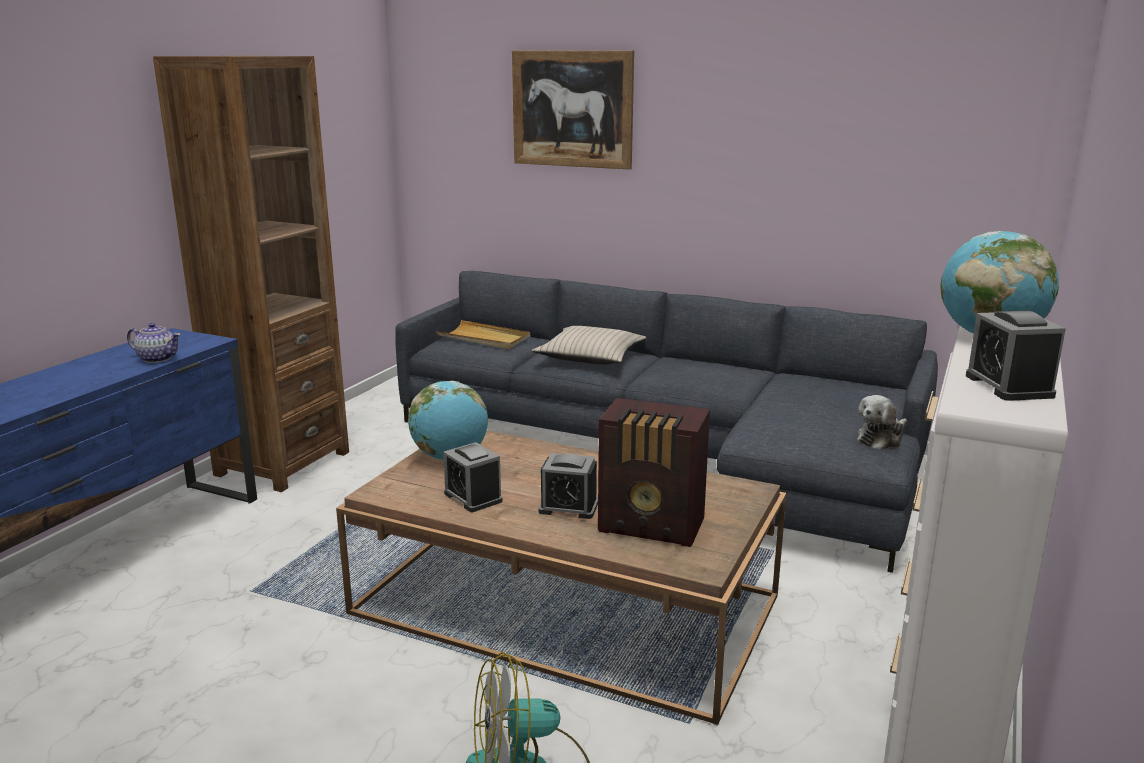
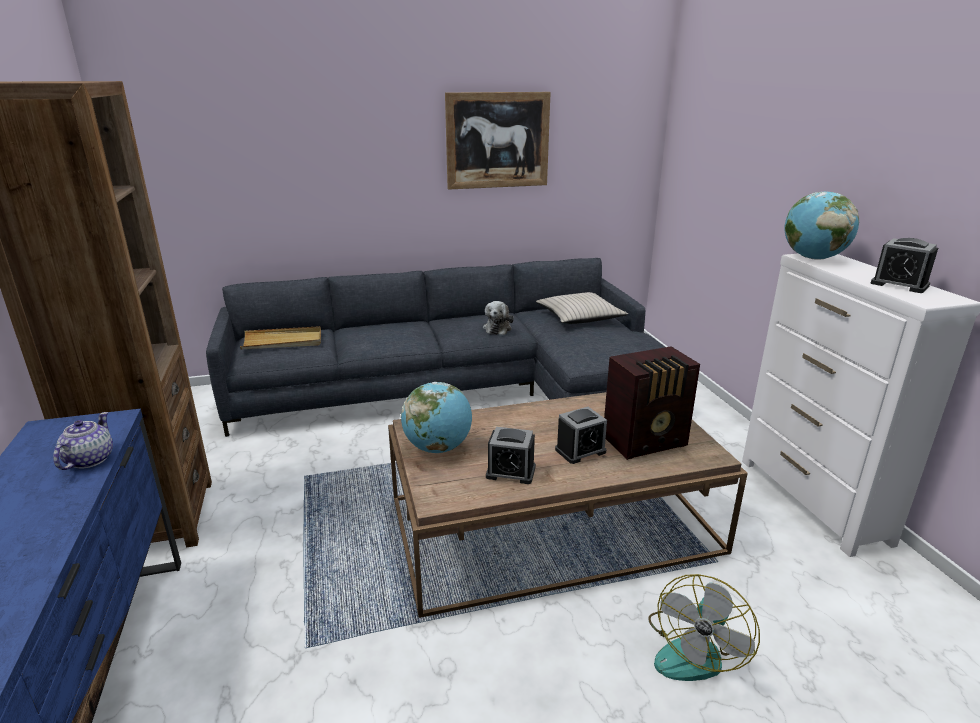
camera: 40 degrees left, 5 degrees up
(157, 358) = (89, 460): teapot -> teapot turned 60 degrees counterclockwise
(572, 109) = (309, 127): picture -> picture (497, 140)
(590, 357) = (390, 334): beige pillow -> beige pillow (579, 317)
(881, 439) = (641, 339): plush toy -> plush toy (498, 328)

